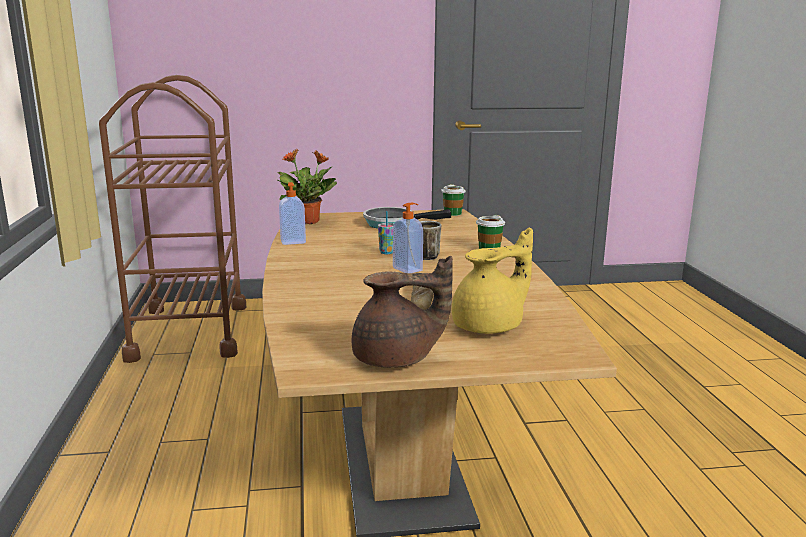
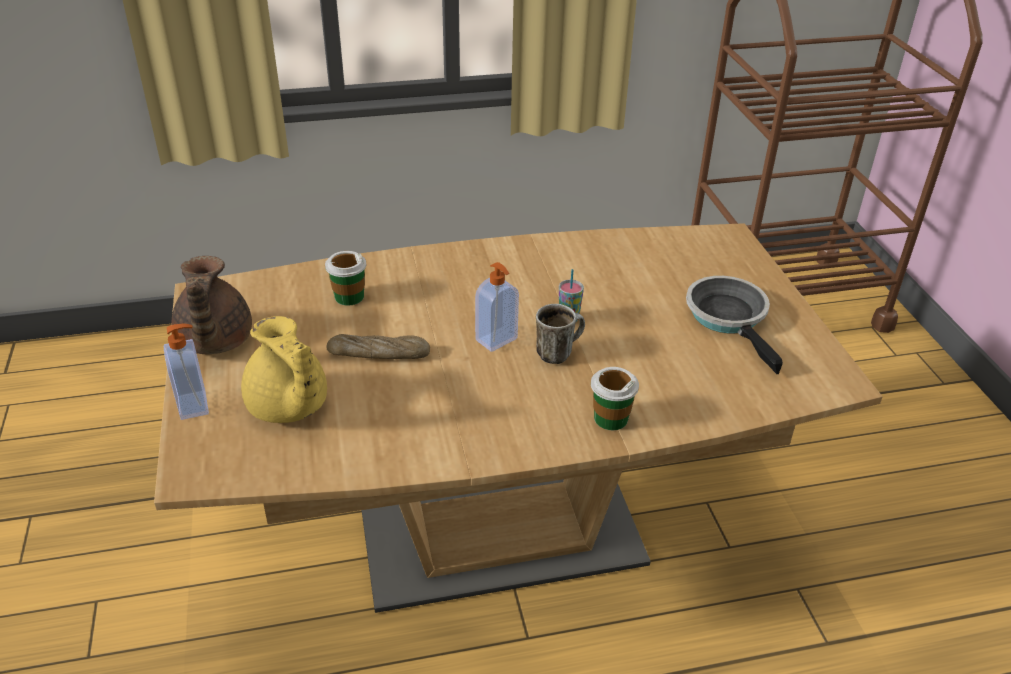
camera: 85 degrees right, 20 degrees up
(293, 241) = (599, 243): soap dispenser -> soap dispenser (195, 405)
(309, 222) = (704, 244): potted plant -> none
(452, 213) = (833, 381): cup -> cup (349, 297)

